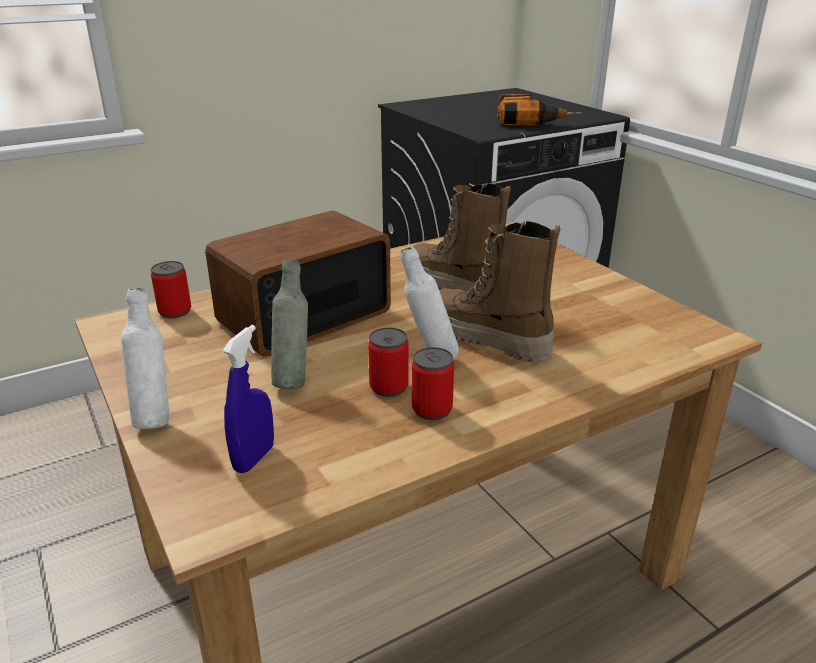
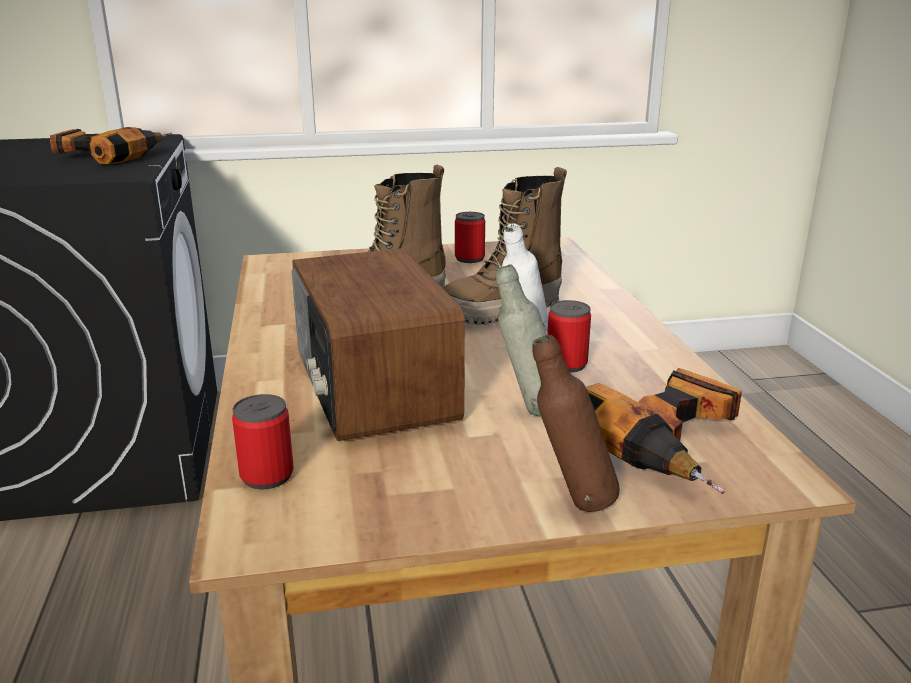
camera: 70 degrees left, 5 degrees down
(155, 418) = (571, 503): white bottle -> brown bottle
(254, 458) = (674, 445): blue spray bottle -> power drill
(432, 409) = (615, 353): can -> can (469, 259)

